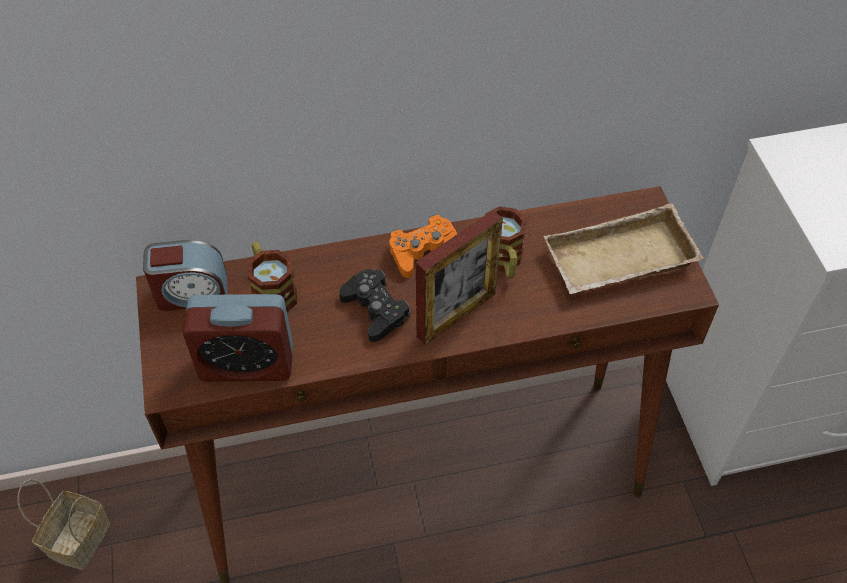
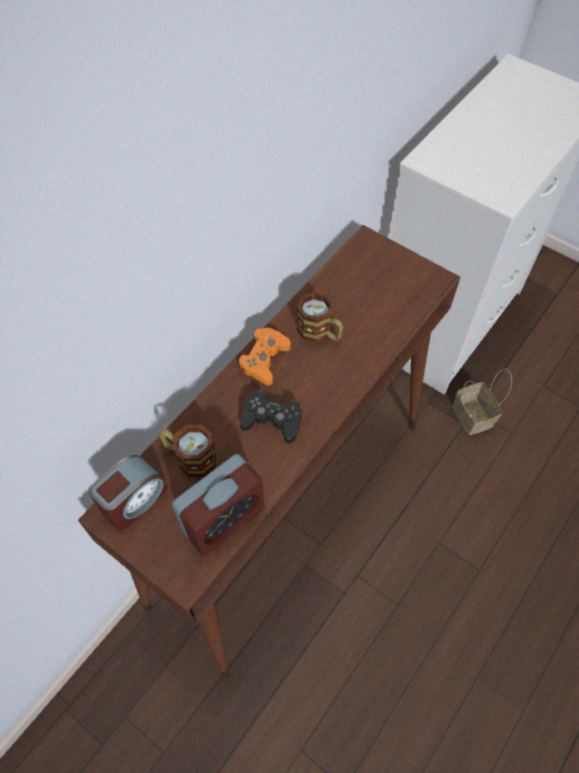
camera: 40 degrees left, 5 degrees up
(79, 541) = (100, 735): basket -> basket (474, 417)
(456, 315) = (325, 387): picture frame -> none
(619, 262) = (385, 287): beige tray -> none

